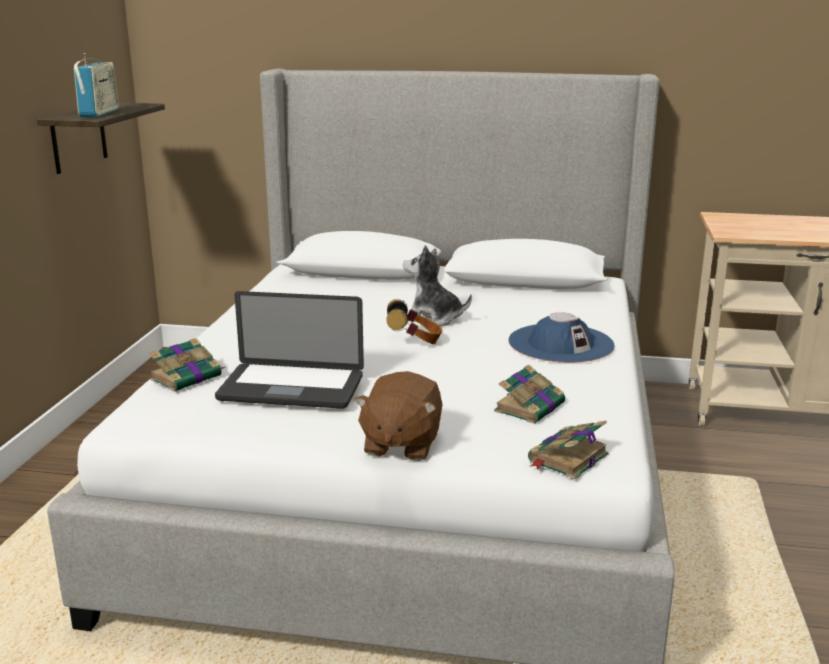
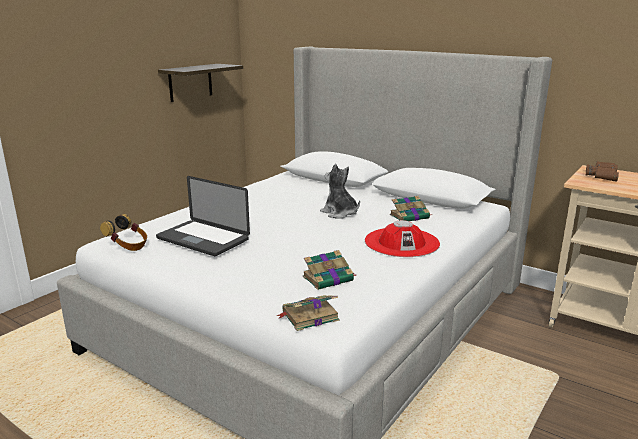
camera: 25 degrees right, 0 degrees up
(99, 113) = (194, 68): radio -> none
(187, 377) = (161, 223): book -> book (410, 216)
(400, 444) = (222, 284): brown plush toy -> none
(414, 342) = (309, 225): headphones -> headphones (128, 246)
(560, 343) = (402, 242): blue hat -> red hat
(739, 222) = (602, 176): none -> brown binoculars

